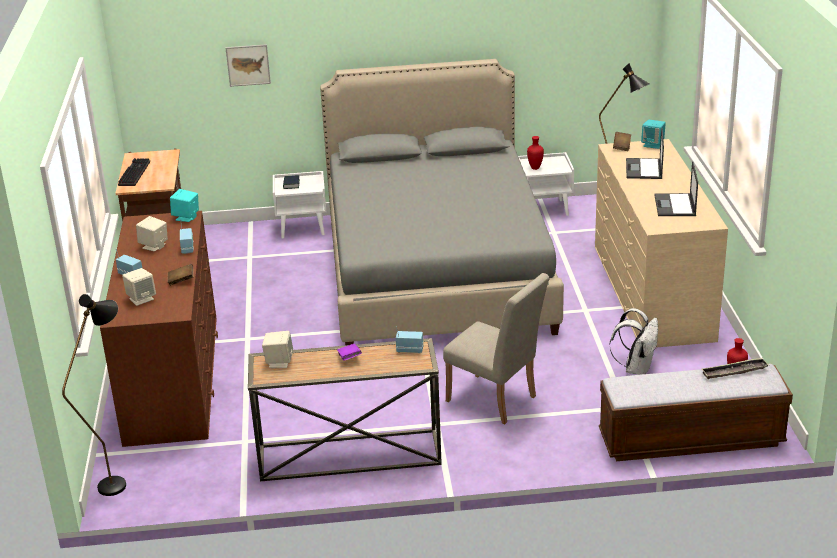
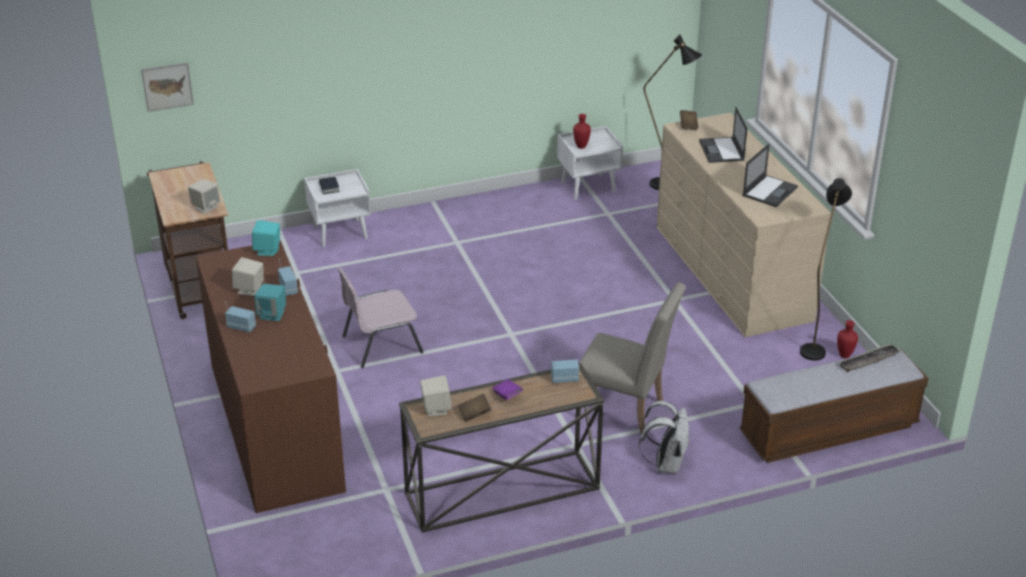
camera: 15 degrees left, 5 degrees up
(119, 481) = (271, 552): black floor lamp -> black floor lamp (814, 347)
(133, 173) = (172, 197): keyboard -> none
(141, 299) = (268, 355): beige speaker -> beige speaker (206, 207)
(181, 280) = (301, 328): brown book -> brown book (474, 414)
(248, 65) = (277, 63): picture -> picture (167, 86)
(296, 321) = (380, 344): none -> pink chair
(436, 271) = (505, 270): grey bed -> none
(636, 368) = (748, 359): white backpack -> white backpack (666, 464)
(653, 145) = (718, 121): turquoise speaker -> turquoise speaker (272, 314)
(675, 206) = (770, 191): laptop -> laptop turned 135 degrees counterclockwise

